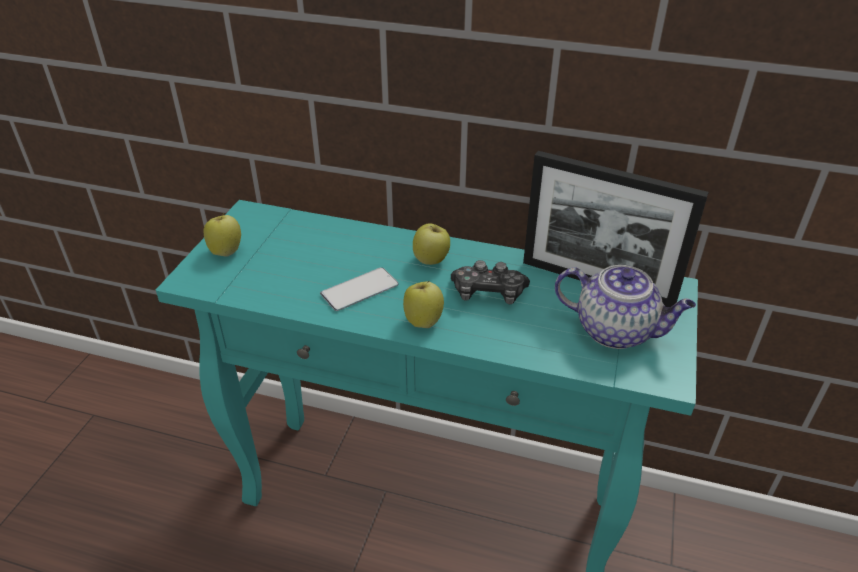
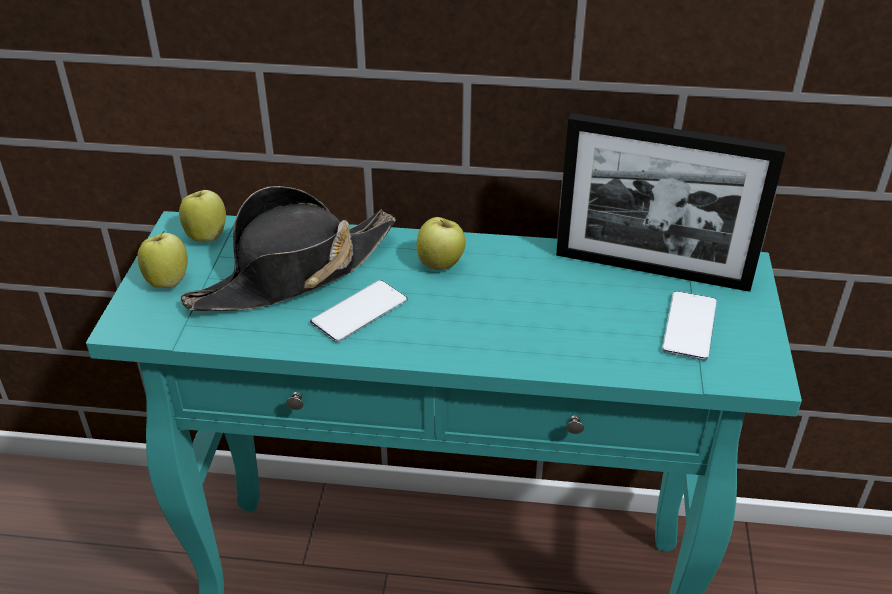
camera: 10 degrees left, 0 degrees up
(319, 255) = (293, 273): none -> black hat
(423, 321) = (451, 341): apple -> apple (206, 236)
(488, 293) = (523, 297): game controller -> none
(616, 331) = (689, 326): teapot -> phone

